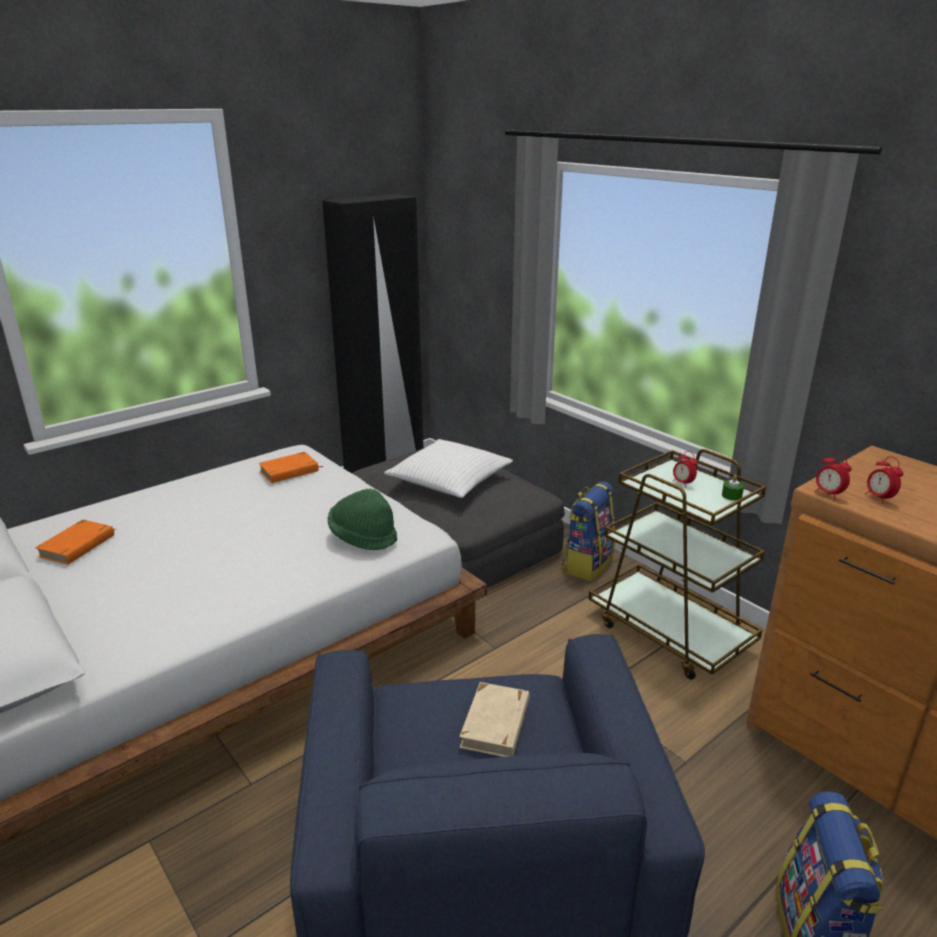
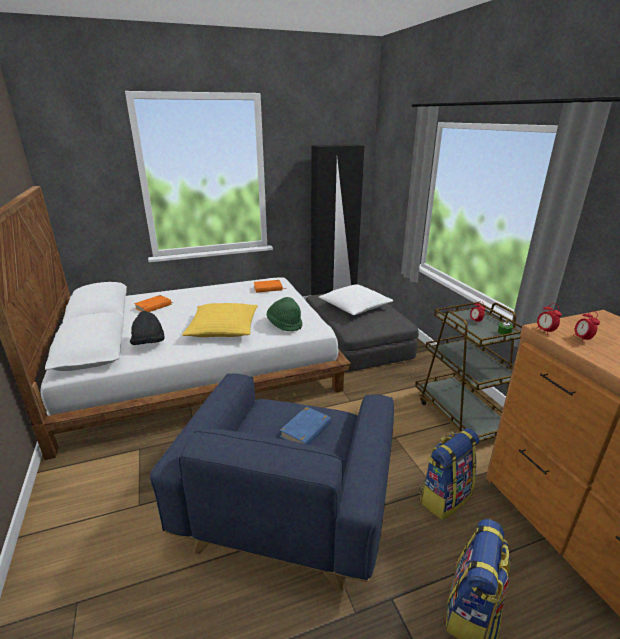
camera: 20 degrees right, 0 degrees up
(117, 627) = (149, 344): none -> black hat
(251, 566) = (223, 328): none -> yellow pillow
(496, 724) = (306, 430): beige book -> blue book
(587, 563) = (427, 368): backpack -> backpack (444, 497)

